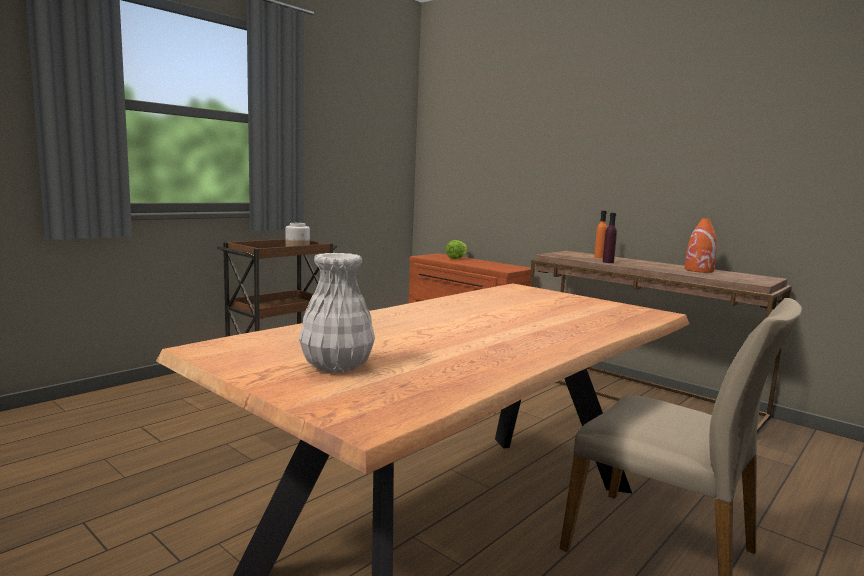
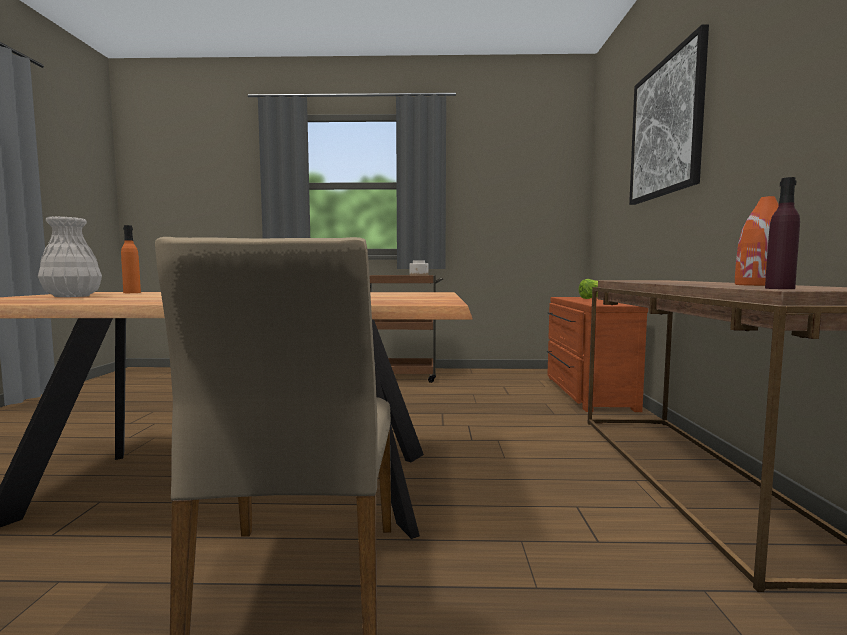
camera: 50 degrees right, 5 degrees down
(550, 123) = (666, 128): none -> picture
(599, 257) = (671, 281): orange bottle -> orange bottle (132, 293)
(608, 262) = (649, 281): purple bottle -> purple bottle (779, 288)

